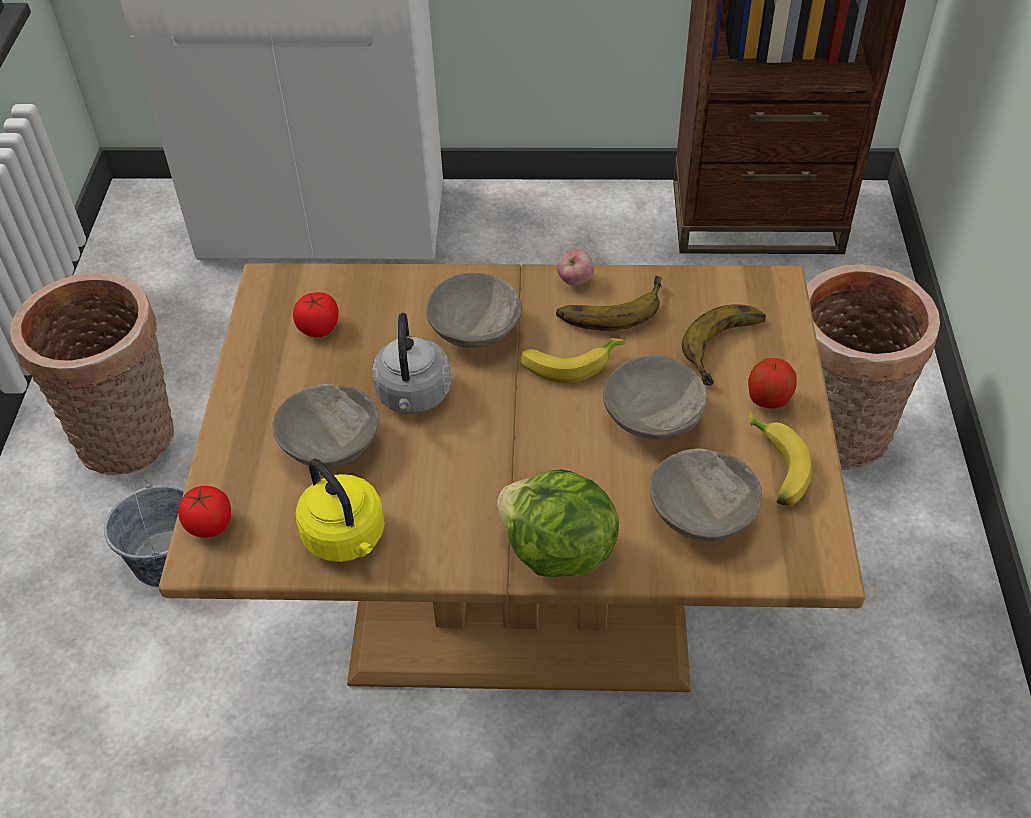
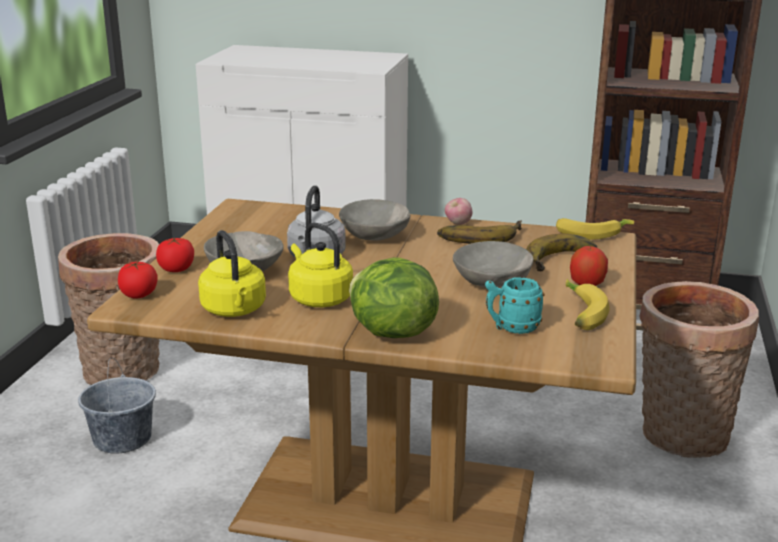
camera: 10 degrees right, 25 degrees down
(318, 328) = (263, 226): tomato -> tomato (176, 269)
(445, 491) = (318, 298): none -> yellow kettle
(569, 362) = (438, 255): banana -> banana (591, 233)
(700, 514) = (511, 328): grey bowl -> turquoise mug

